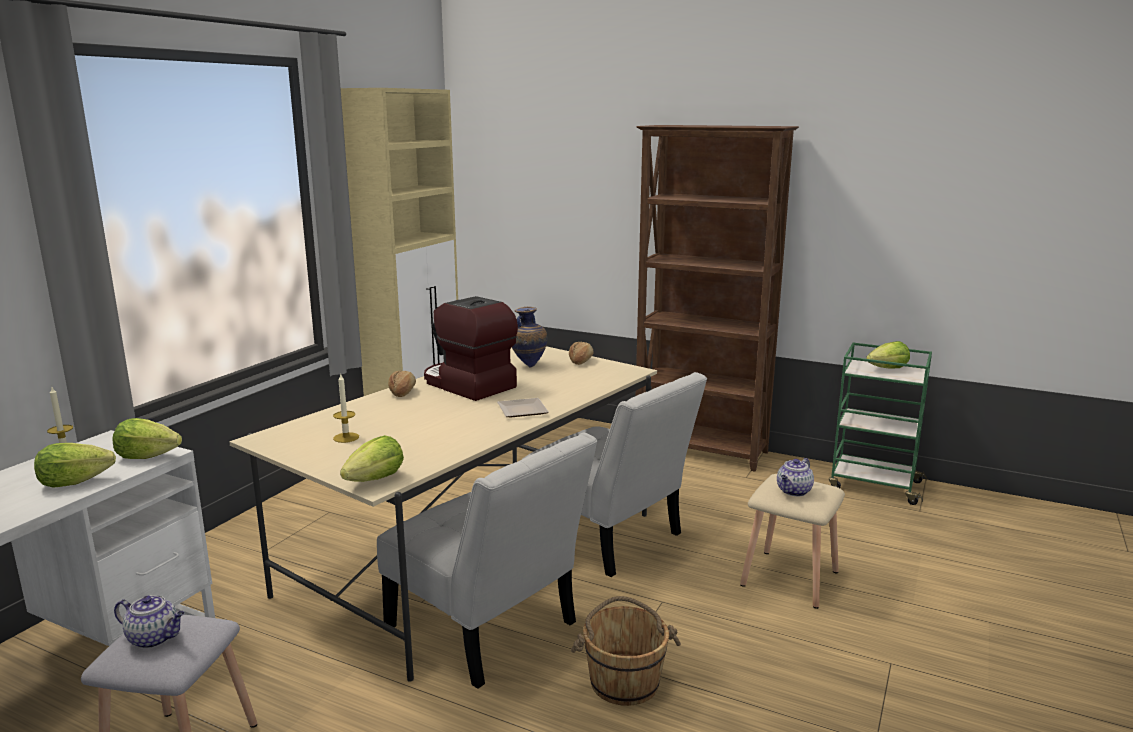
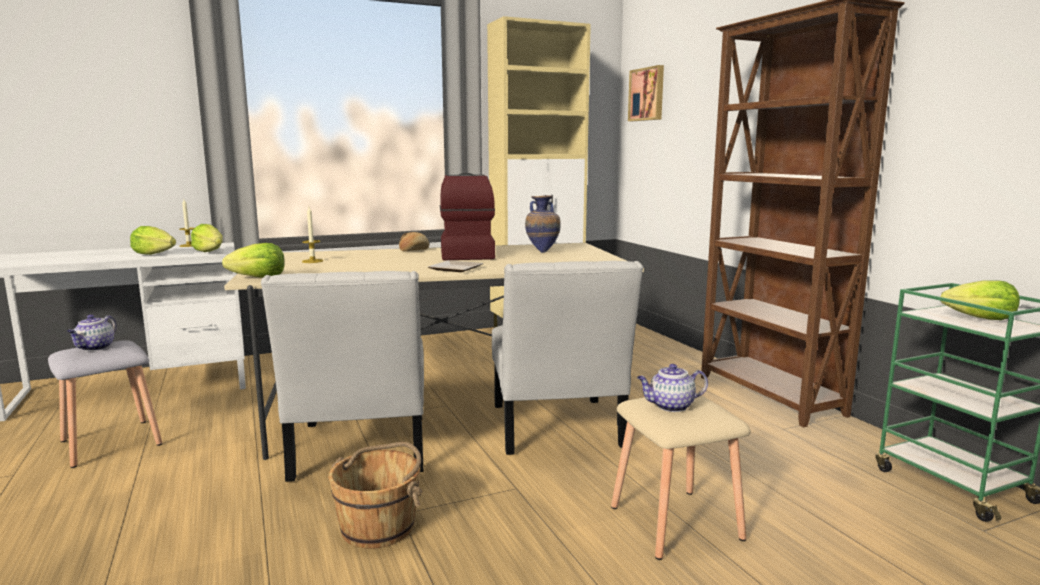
camera: 40 degrees right, 5 degrees down
(155, 638) = (95, 348): teapot -> teapot turned 45 degrees clockwise
(496, 162) = (647, 94): none -> picture
(580, 361) = (592, 255): bread -> none

